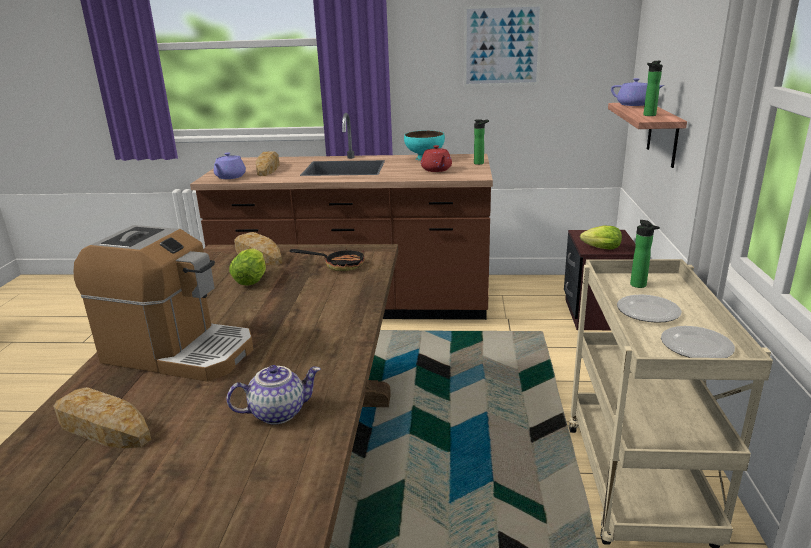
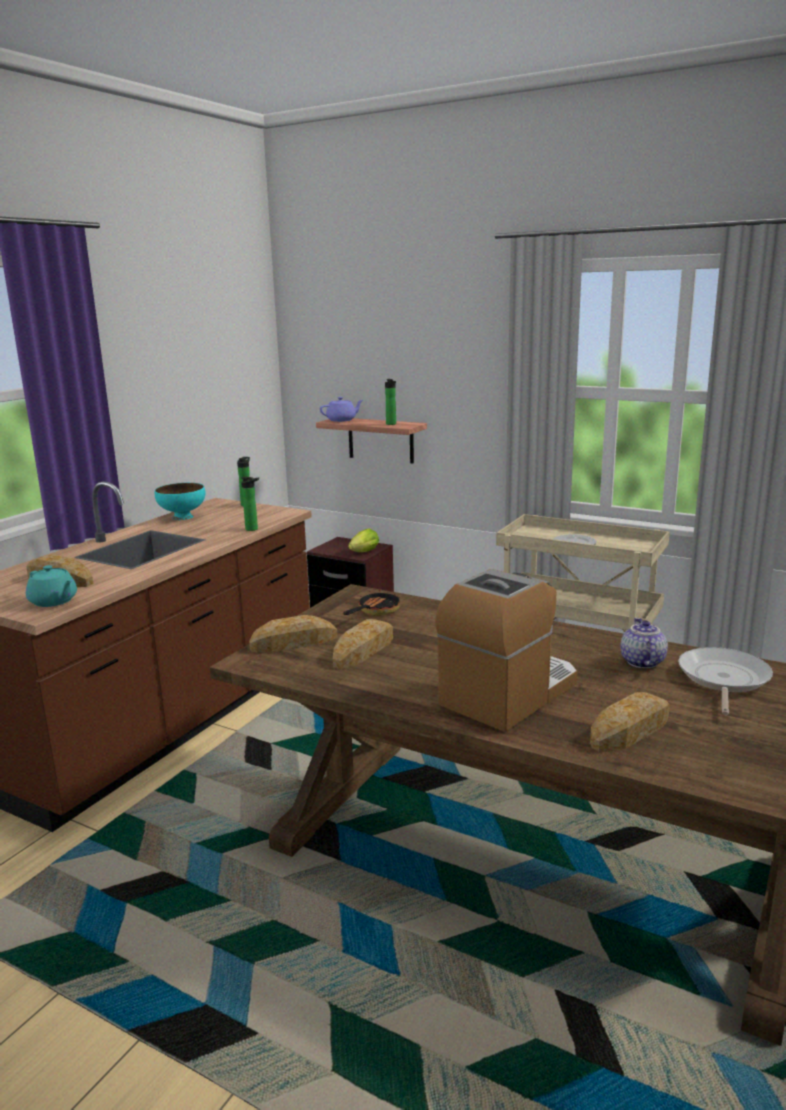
camera: 65 degrees left, 5 degrees down
(230, 177) = (54, 601): purple teapot -> turquoise teapot
(244, 480) = (722, 679): none -> frying pan
(252, 279) = (363, 650): lettuce -> bread
(436, 170) = (237, 519): red teapot -> none
(502, 46) = (191, 380): picture -> none
(640, 286) = (534, 536): bottle -> bottle (253, 529)
(696, 346) = (627, 545): plate -> none

